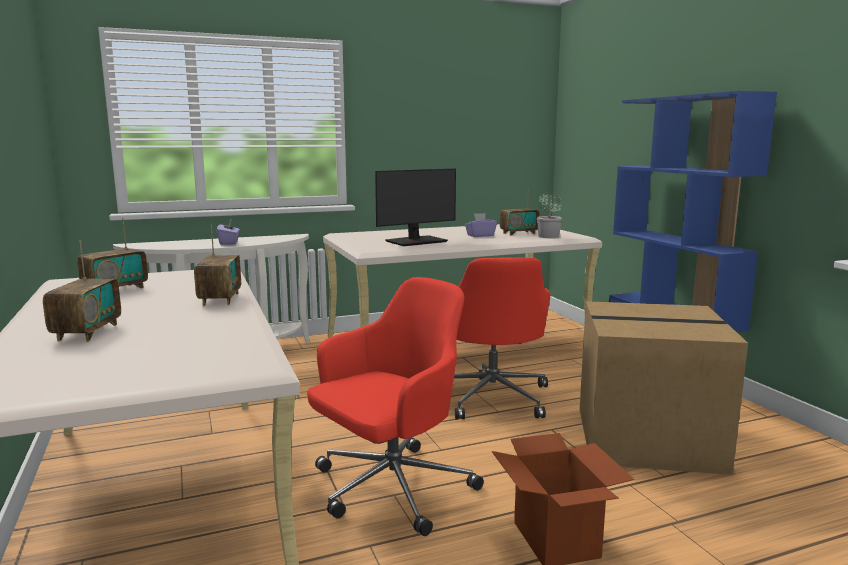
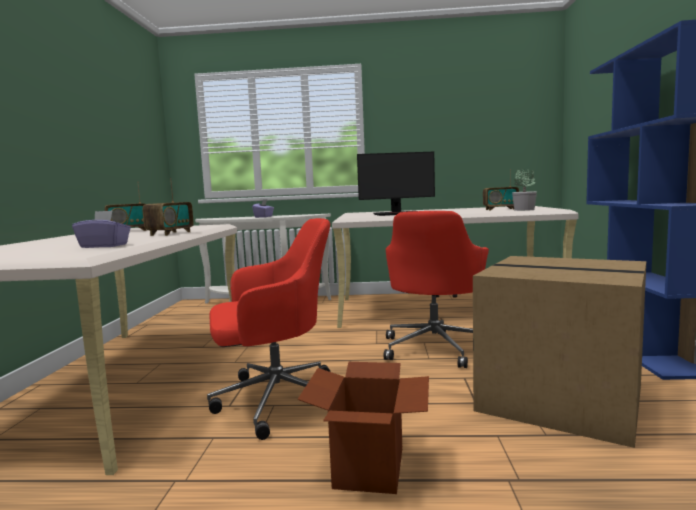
camera: 25 degrees right, 5 degrees down
(87, 332) = (50, 243): radio -> none
(480, 235) = (461, 211): purple tissue box -> purple tissue box (104, 246)

